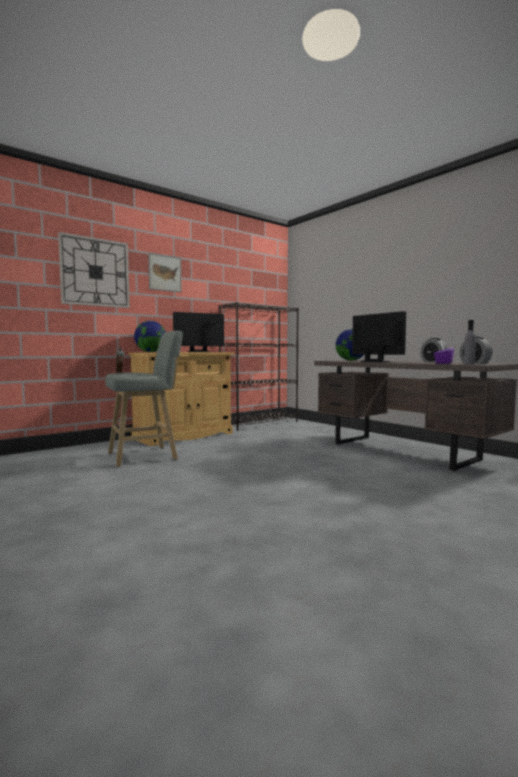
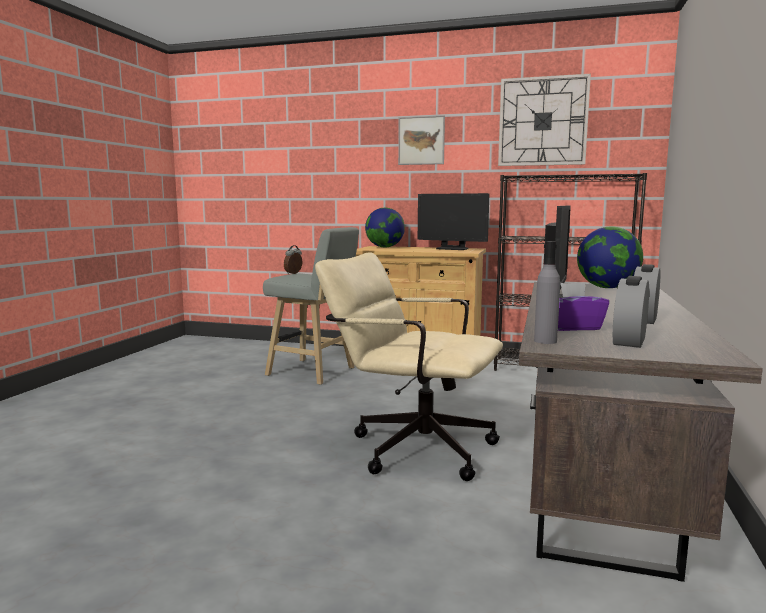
camera: 55 degrees right, 5 degrees up
(95, 272) = (336, 152): wall clock -> wall clock (542, 121)
(318, 463) = (411, 446): none -> beige office chair

